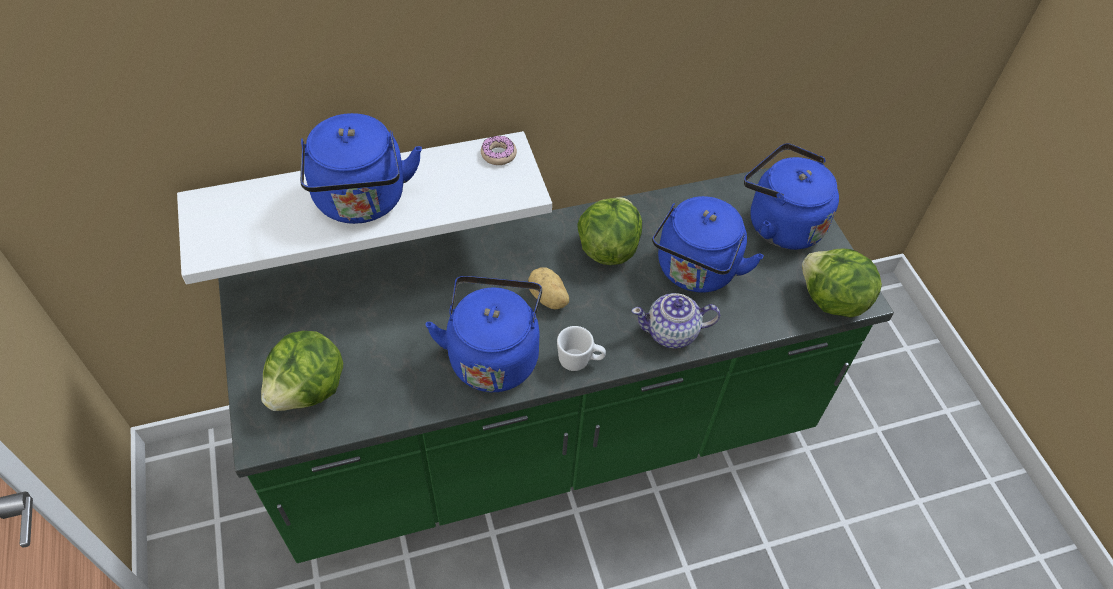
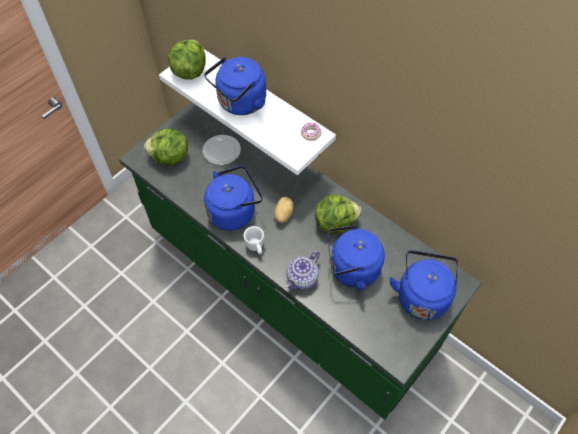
camera: 60 degrees right, 5 degrees up
(363, 313) = (221, 151): none -> plate
(672, 333) = (302, 278): teapot -> teapot turned 105 degrees counterclockwise
(831, 301) = (384, 346): lettuce -> lettuce (189, 71)

